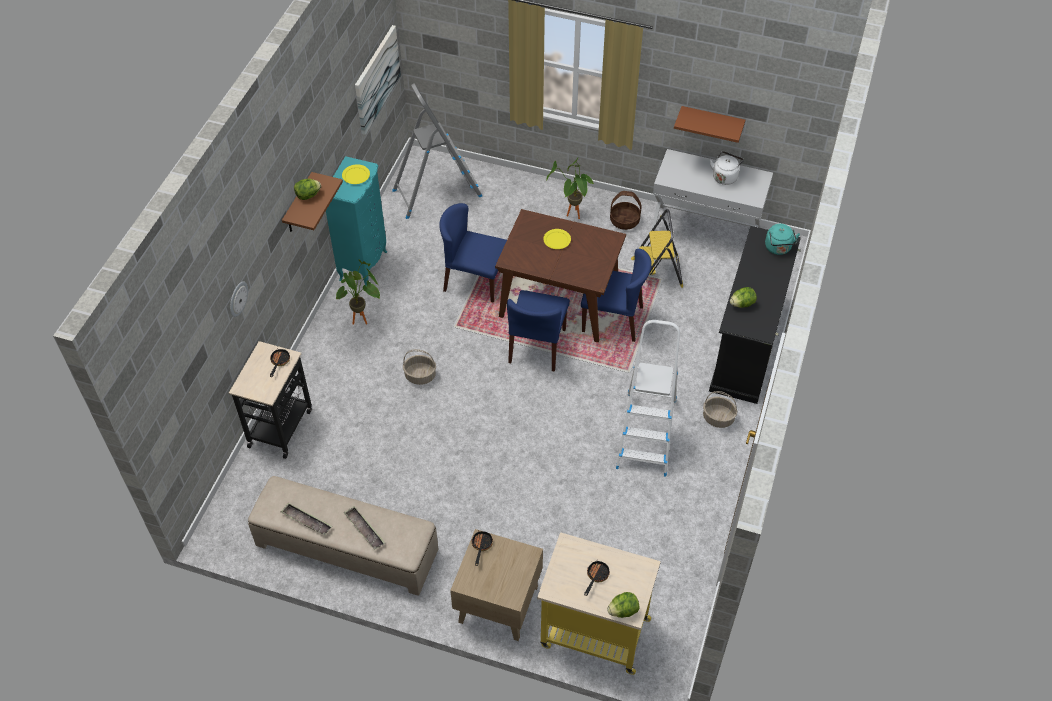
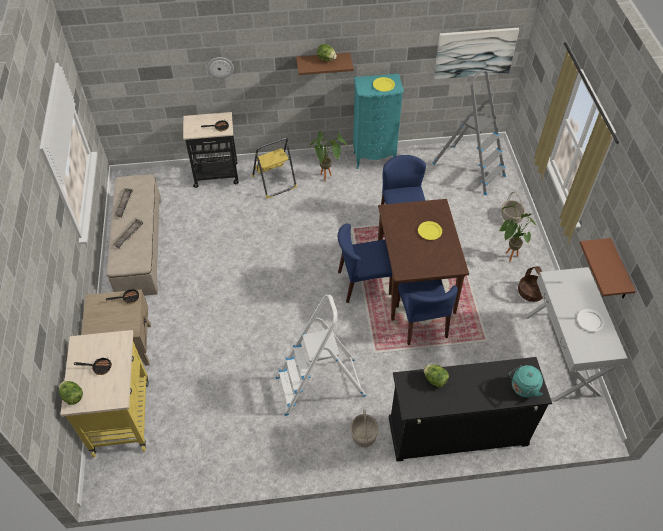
camera: 65 degrees right, 0 degrees up
(420, 375) = (297, 227): basket -> basket (511, 217)
(659, 273) = (492, 336): yellow step ladder -> yellow step ladder (274, 182)
(725, 176) = (590, 321): white kettle -> white plate

